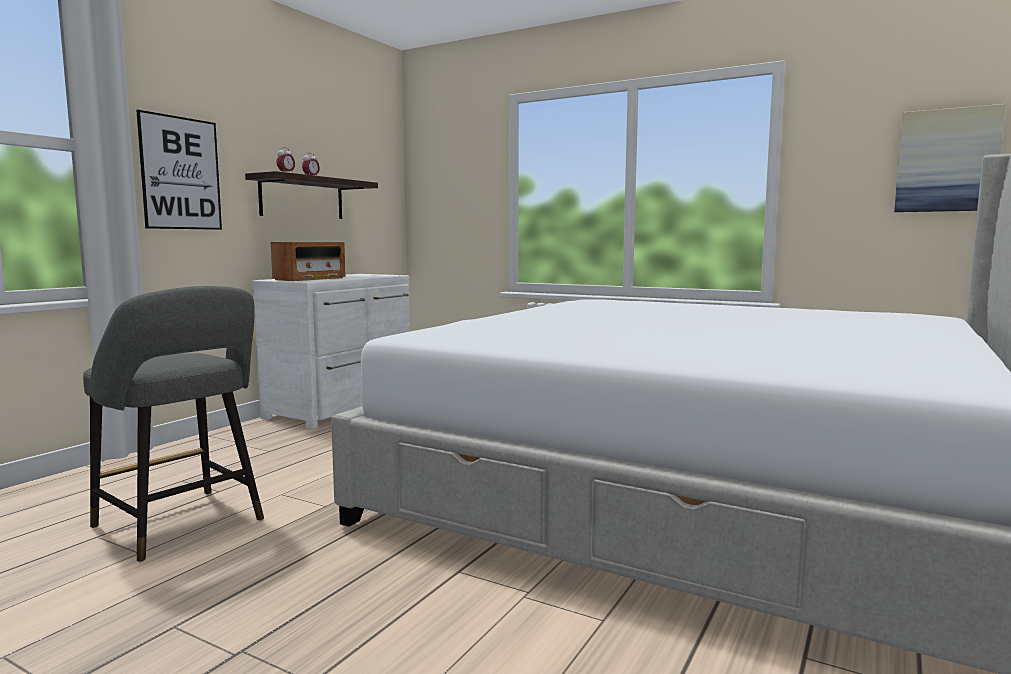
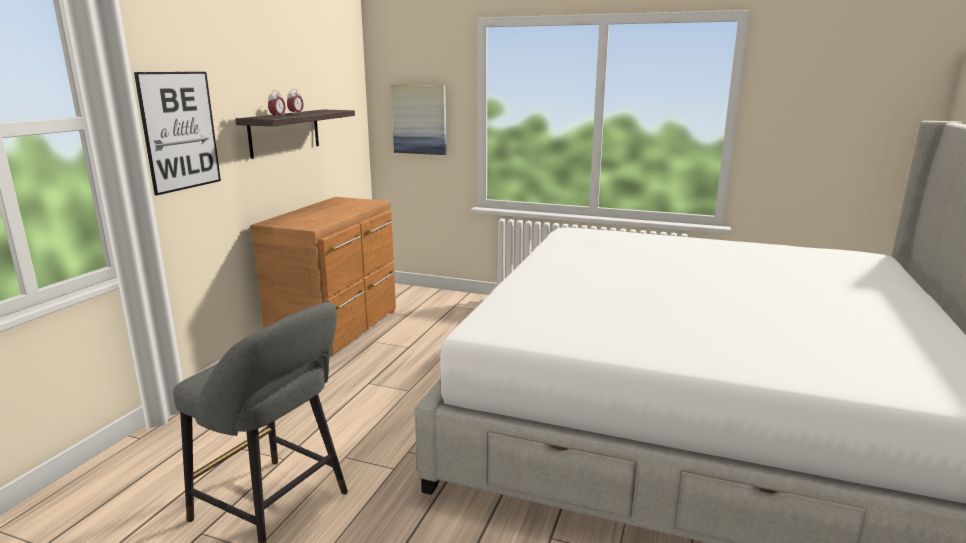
camera: 10 degrees left, 10 degrees up
(310, 279) = (306, 219): radio -> none
(344, 407) = (339, 330): white dresser -> brown dresser
(947, 160) = (882, 113): picture -> picture (420, 119)

